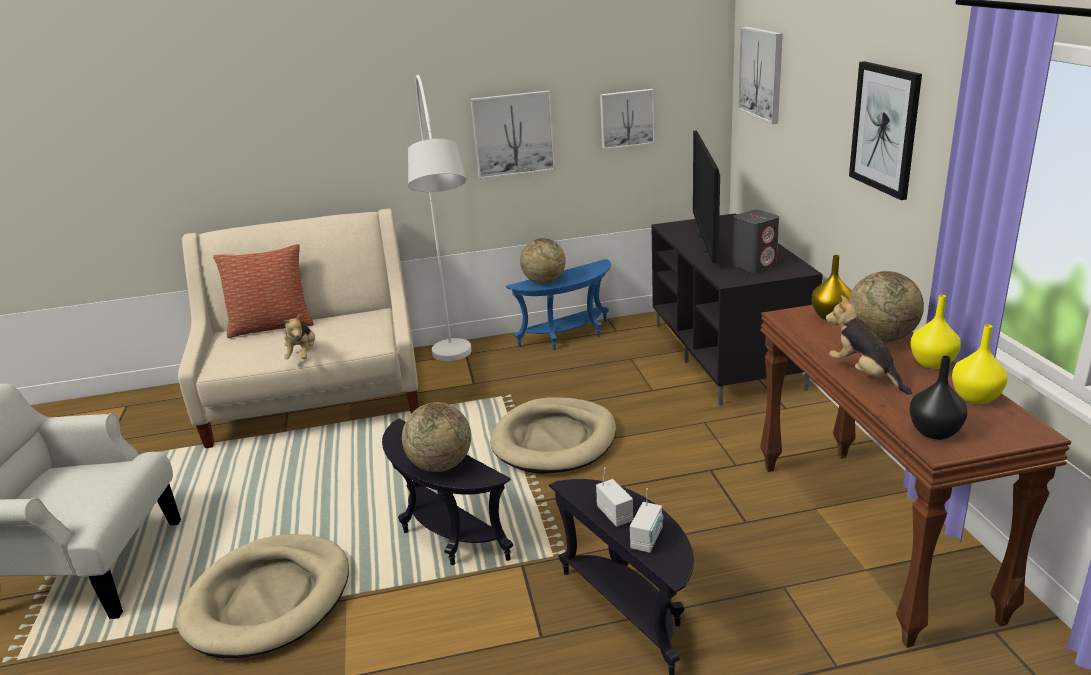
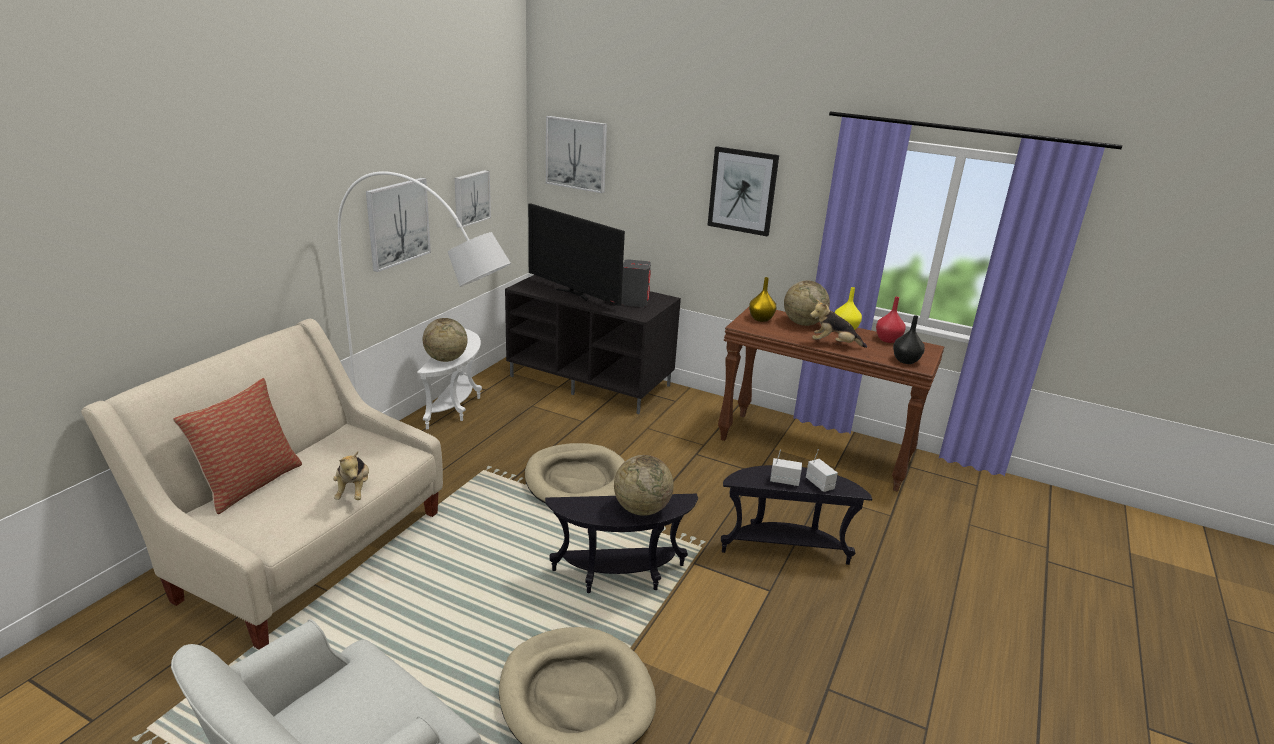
camera: 55 degrees left, 0 degrees up
(303, 355) = (354, 491): plush toy -> plush toy turned 45 degrees clockwise
(569, 337) = (457, 407): blue side table -> white side table
(976, 398) = (888, 340): yellow vase -> red vase

